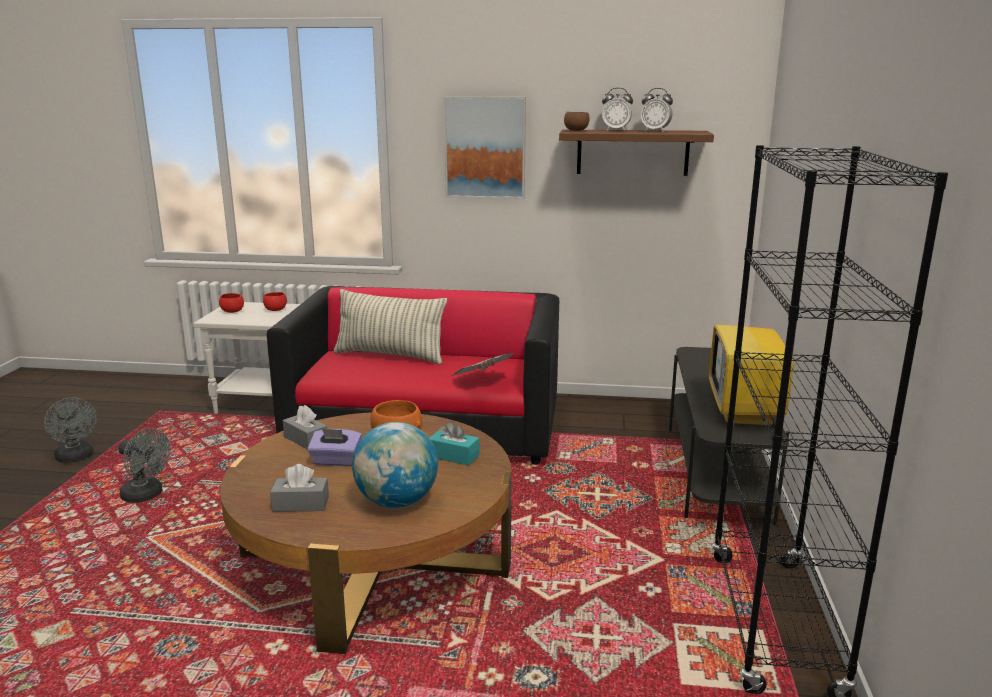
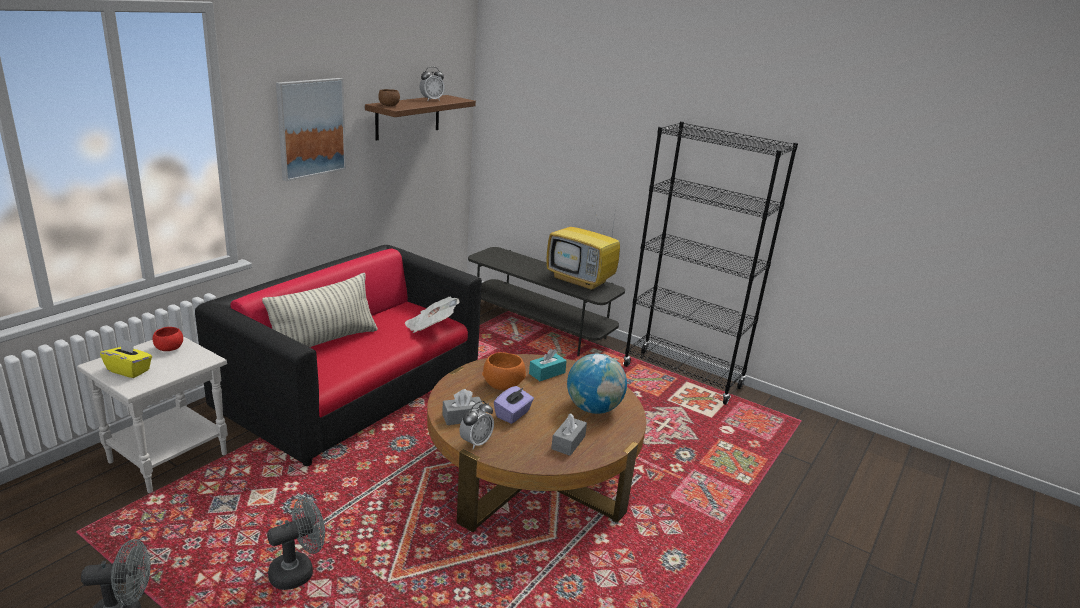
camera: 65 degrees left, 5 degrees up
(232, 311) = (129, 370): red bowl -> yellow tissue box
(616, 130) = (406, 101): alarm clock -> alarm clock (476, 442)

